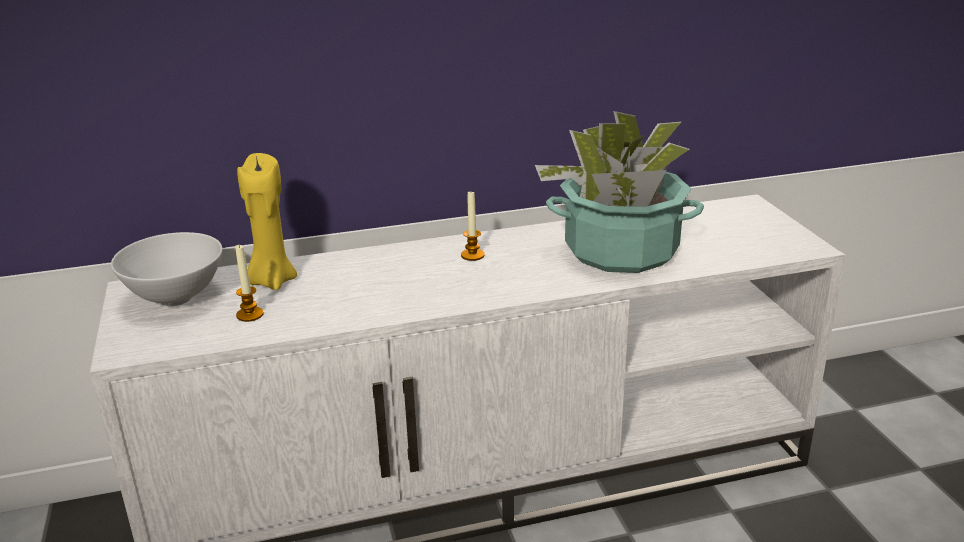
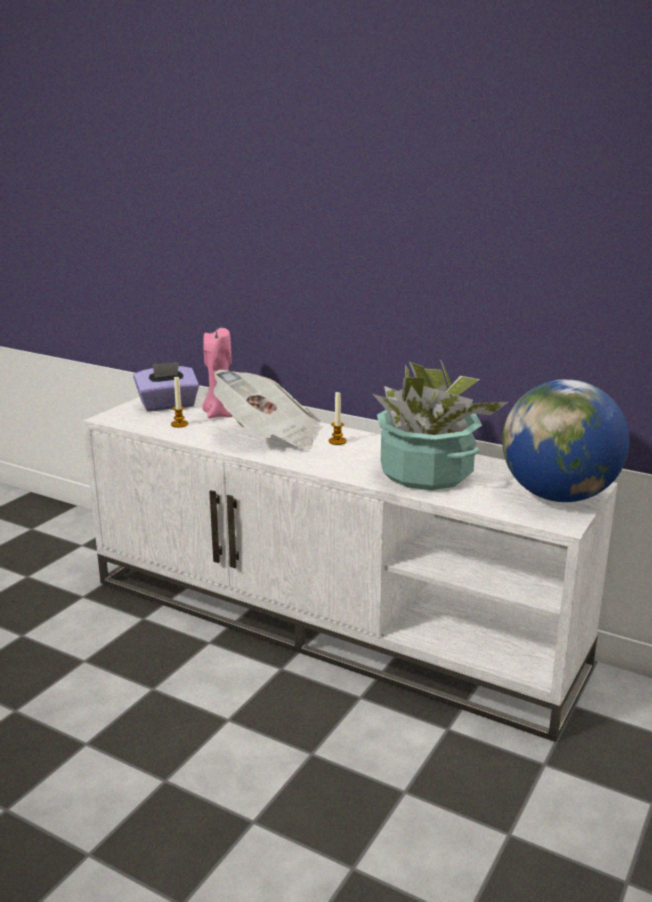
camera: 45 degrees right, 5 degrees down
(176, 297) = (168, 405): white bowl -> purple tissue box
(272, 281) = (219, 414): yellow candle -> pink candle
(390, 281) = (268, 436): none -> newspaper
(753, 224) = (558, 496): none -> globe

